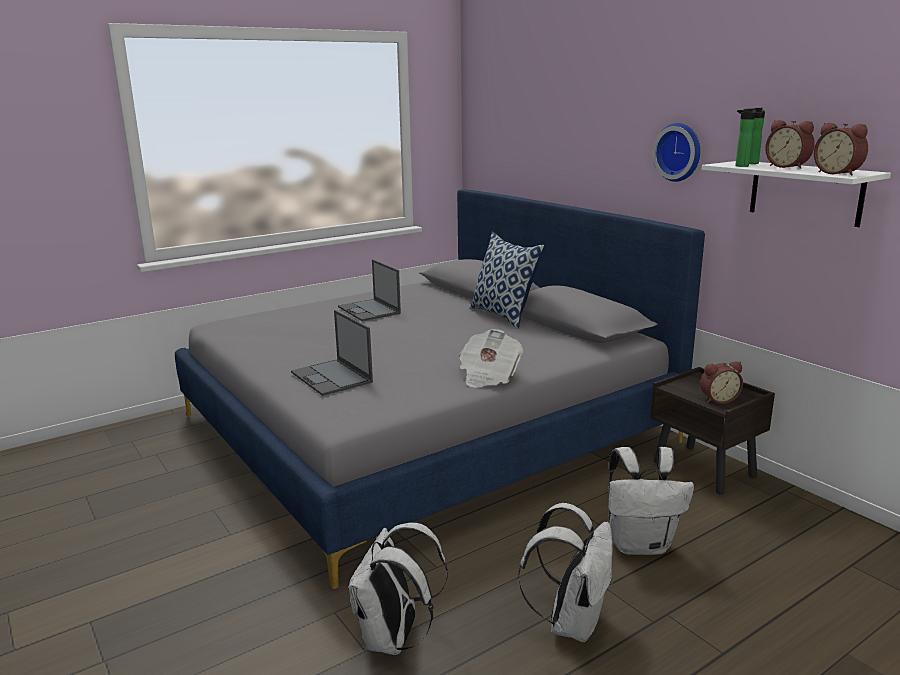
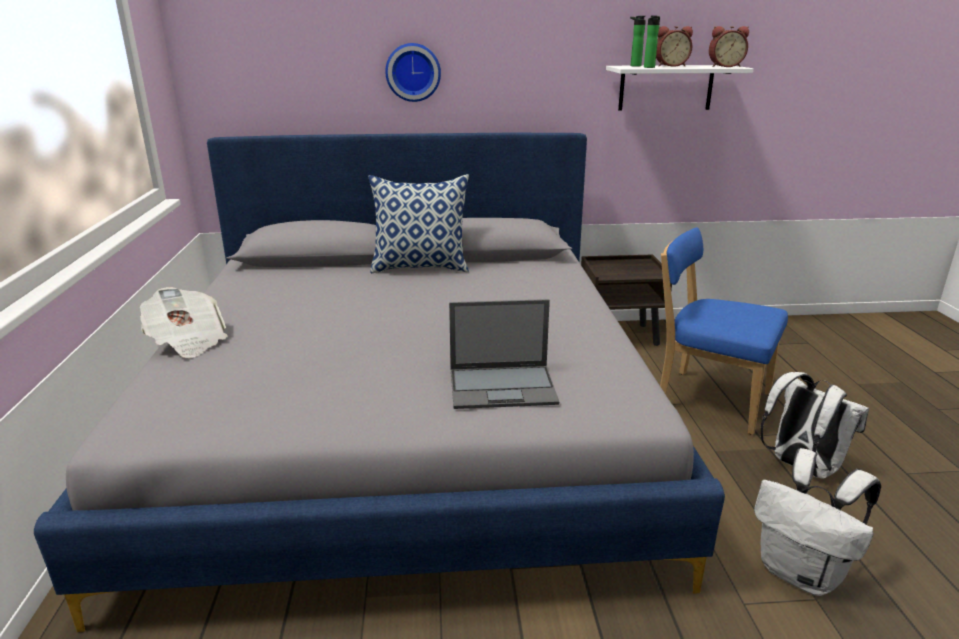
camera: 60 degrees left, 5 degrees up
(369, 310) = (290, 316): laptop -> none
(488, 376) = (581, 314): newspaper -> newspaper (187, 341)
(640, 544) = (707, 399): white backpack -> blue chair
(679, 152) = (541, 62): wall clock -> wall clock (413, 72)
(718, 399) = (642, 271): alarm clock -> none

